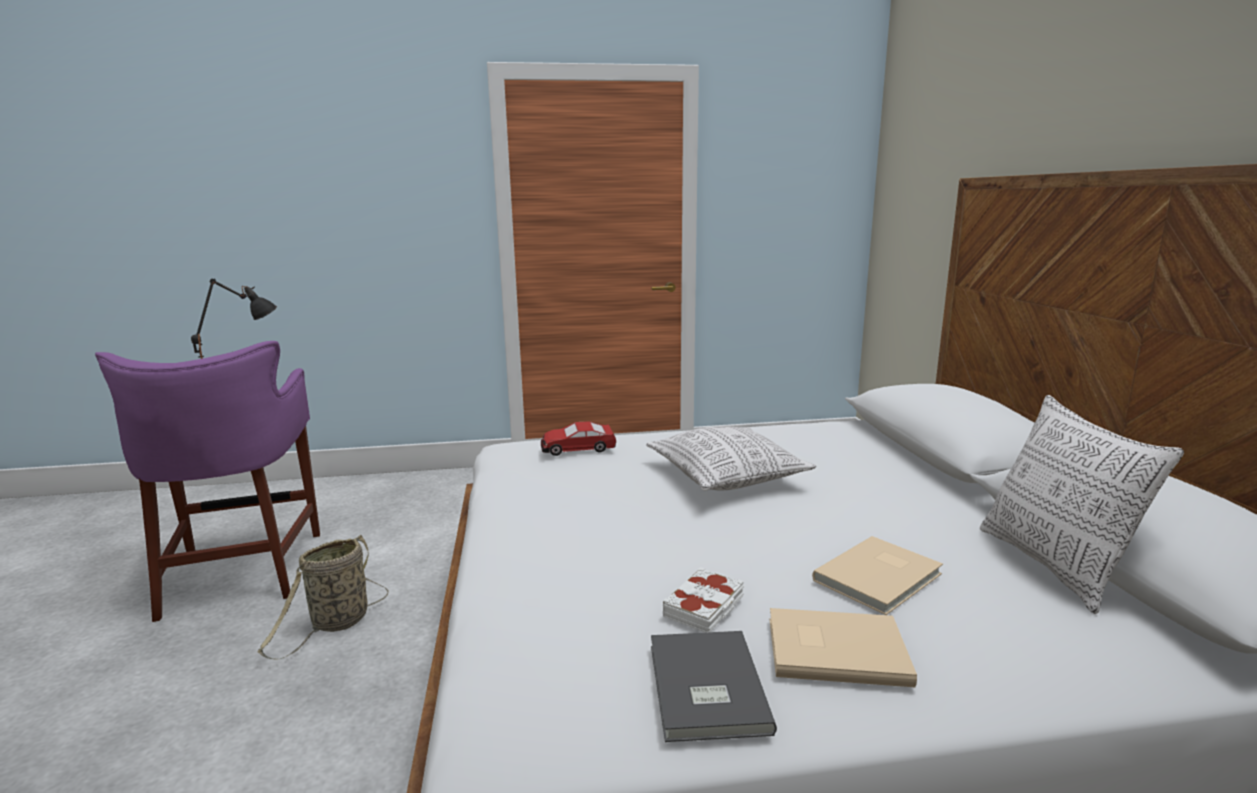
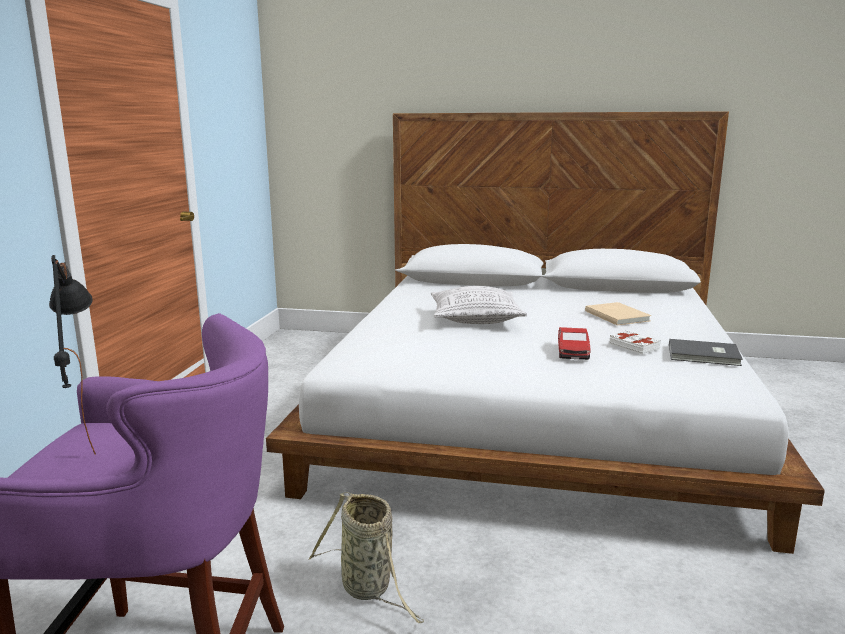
camera: 70 degrees left, 0 degrees up
(578, 448) = (385, 343): toy car -> toy car (573, 351)
(834, 648) = (675, 333): beige book -> none
(1053, 566) = (613, 294): pillow -> none

